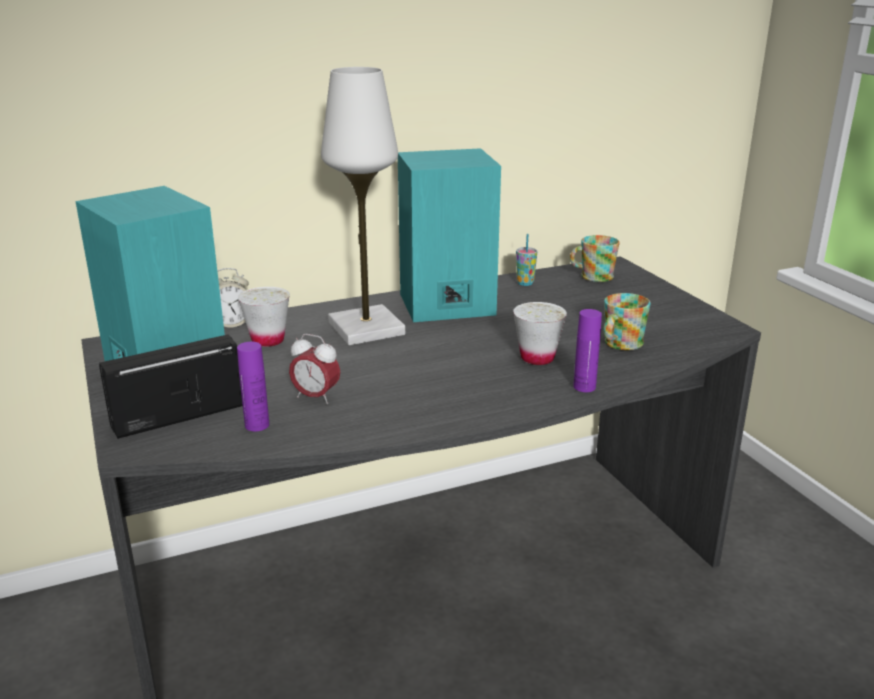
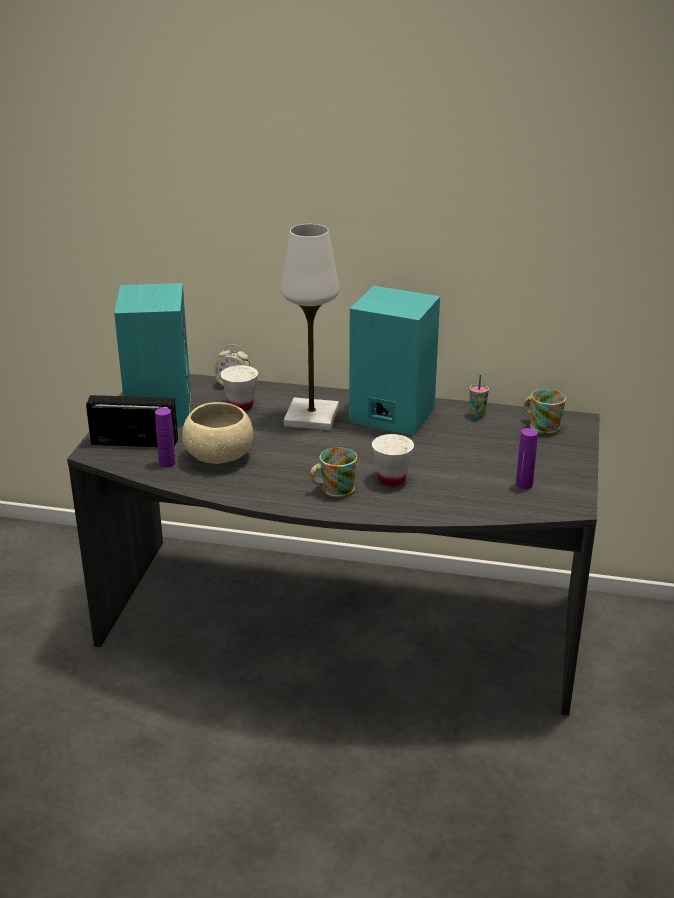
camera: 35 degrees right, 5 degrees up
(316, 397) = (219, 457): alarm clock -> beige bowl
(584, 387) = (390, 511): purple bottle -> purple bottle (524, 484)
(619, 344) = (466, 489): mug -> mug (333, 489)

